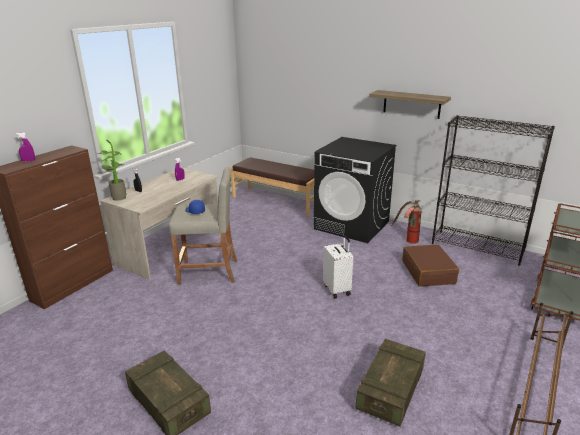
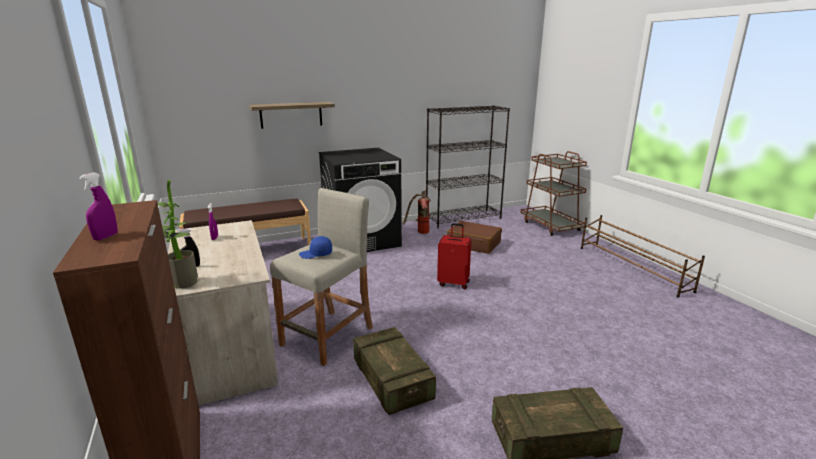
camera: 55 degrees left, 5 degrees down
(337, 289) = (454, 283): white suitcase -> red suitcase
(390, 391) = (604, 312): crate -> crate (392, 381)
(411, 104) = (386, 104): shelf -> shelf (291, 115)

